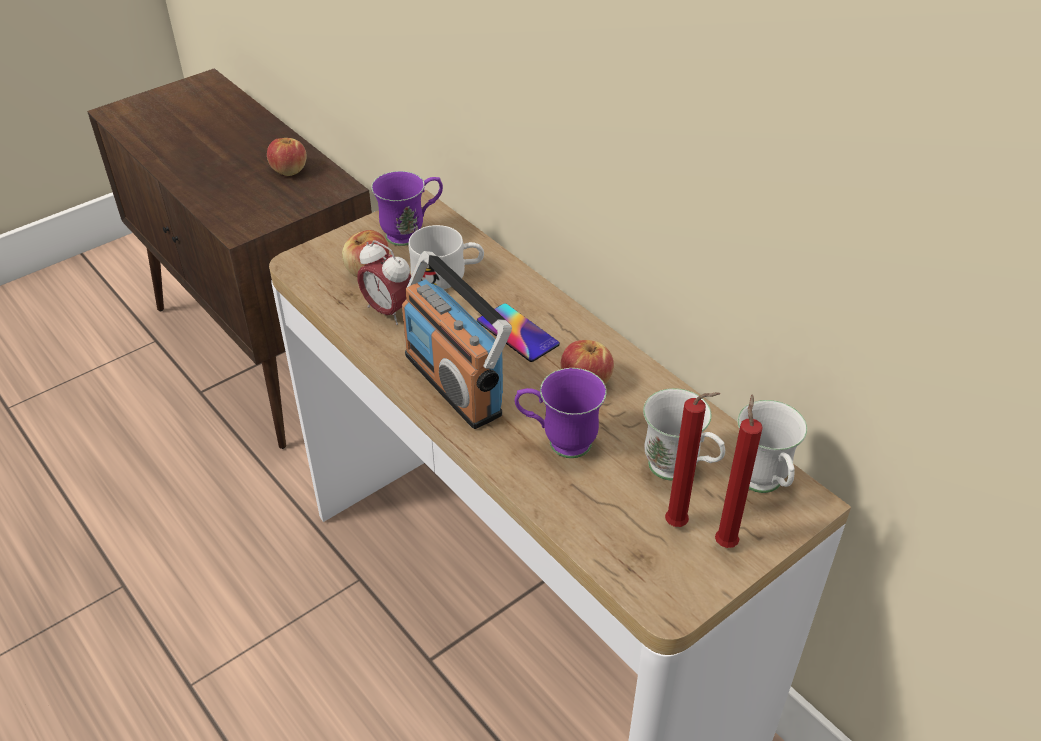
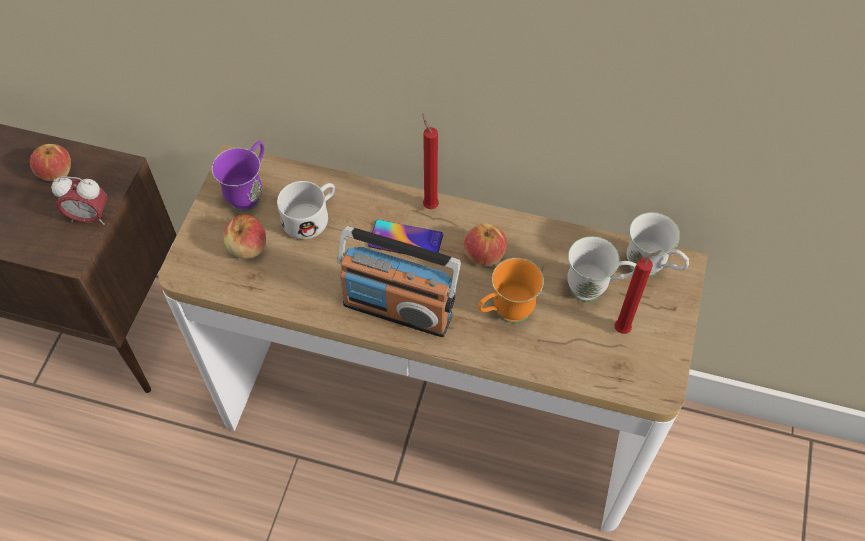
camera: 35 degrees left, 15 degrees up
(389, 311) = (296, 274): alarm clock -> alarm clock (90, 217)
(558, 442) = (505, 313): purple mug -> orange mug
(725, 541) = (658, 323): red candle -> red candle (429, 204)

